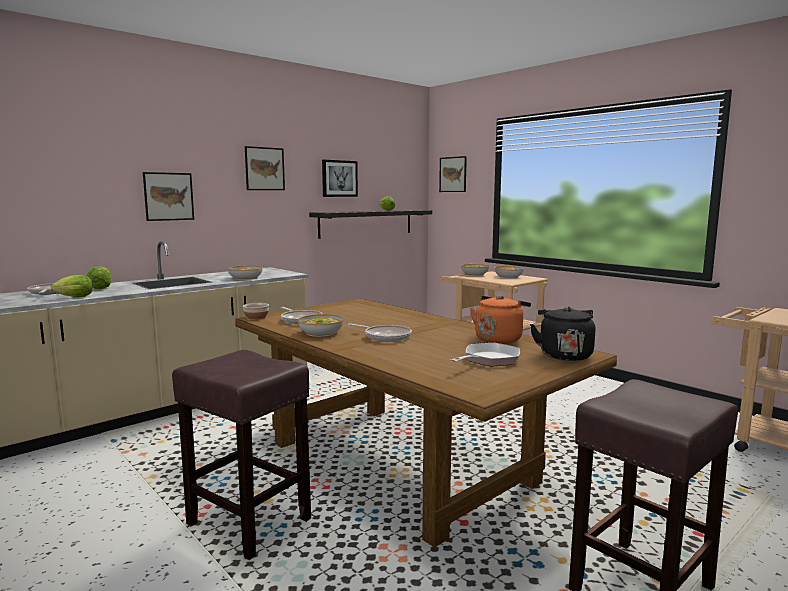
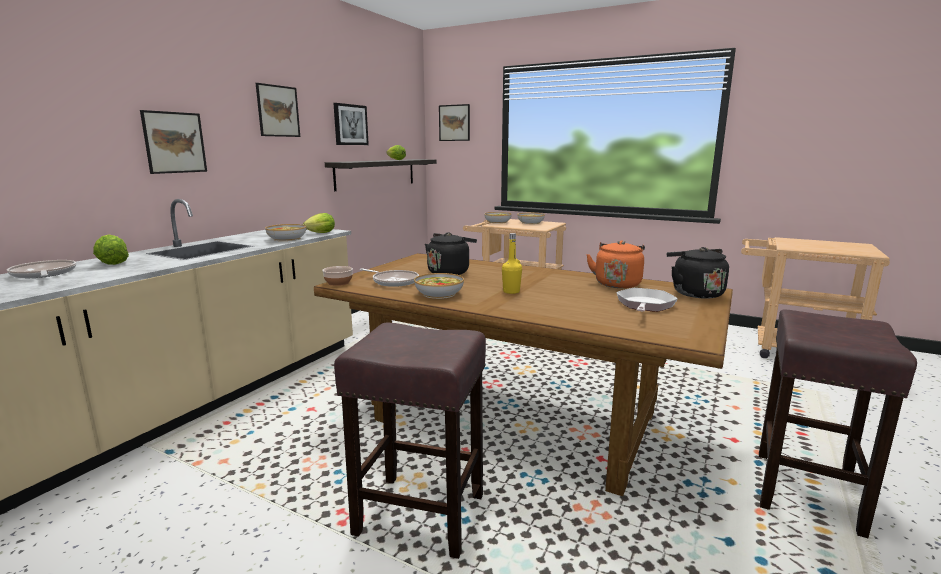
camera: 20 degrees left, 5 degrees up
(73, 297) = (92, 278): lettuce -> lettuce (319, 233)
(360, 316) = (450, 272): none -> black kettle
(385, 336) = (511, 291): frying pan -> yellow bottle

